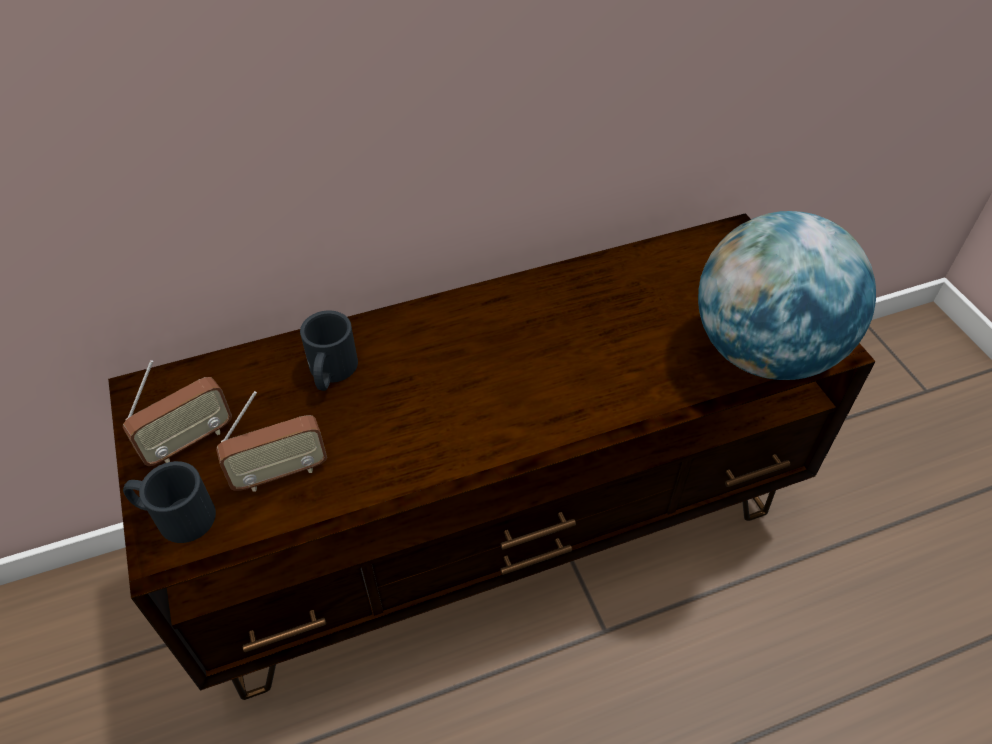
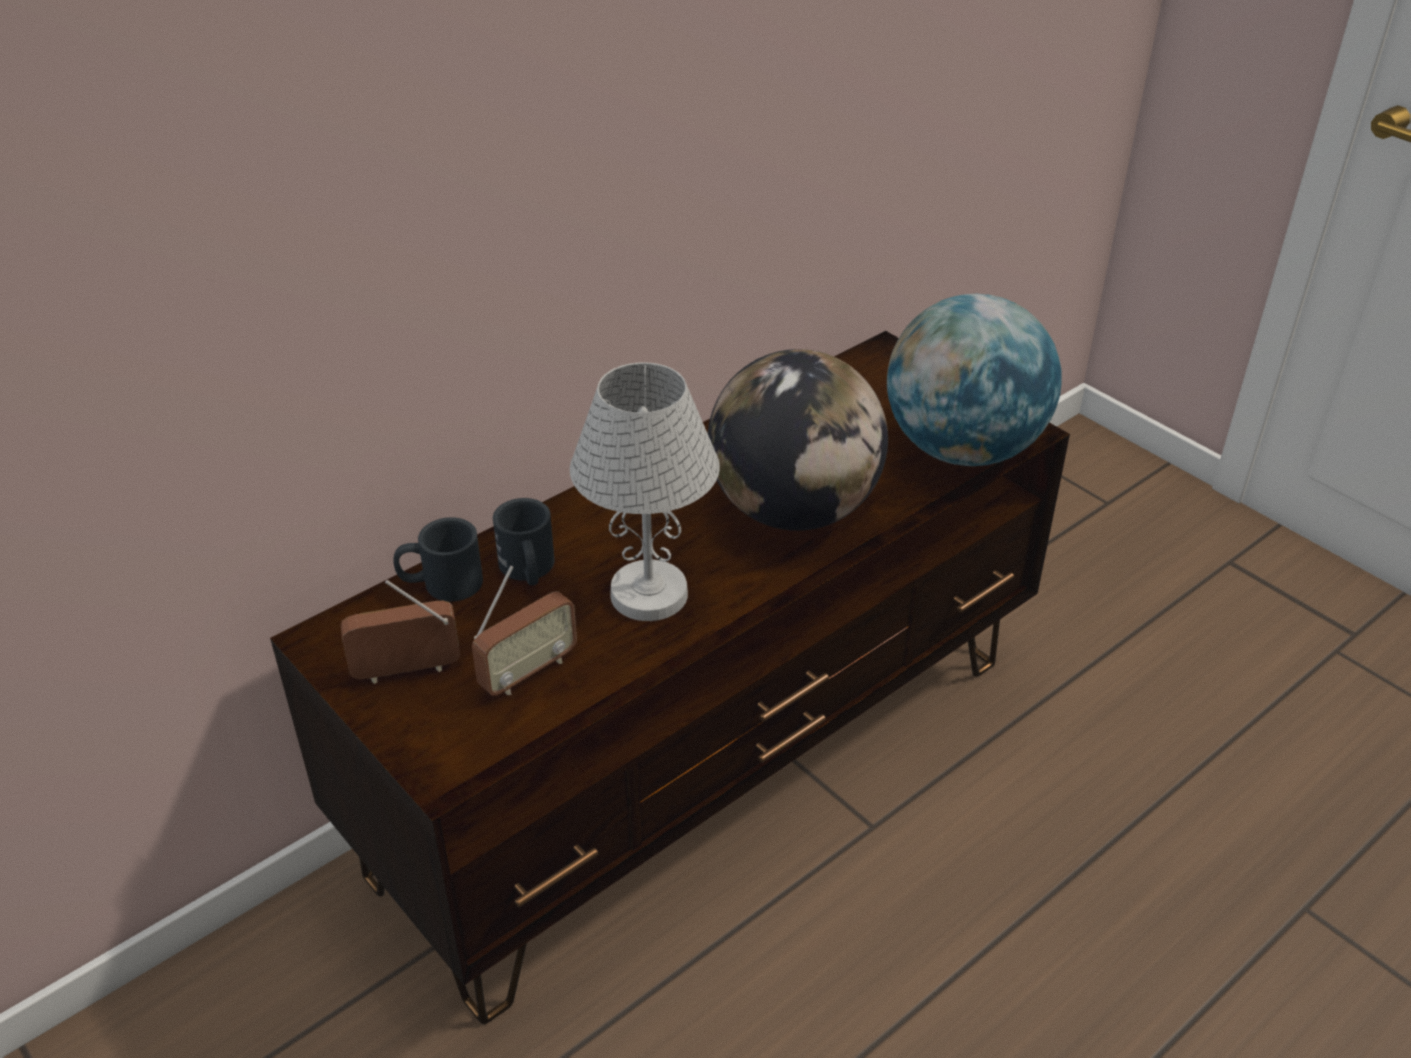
camera: 20 degrees left, 10 degrees down
(175, 516) = (434, 738): black mug -> black mug (440, 583)
(189, 442) = (407, 671): radio -> radio turned 135 degrees counterclockwise
(415, 424) = (647, 594): none -> white table lamp
(579, 375) = (793, 510): none -> globe

